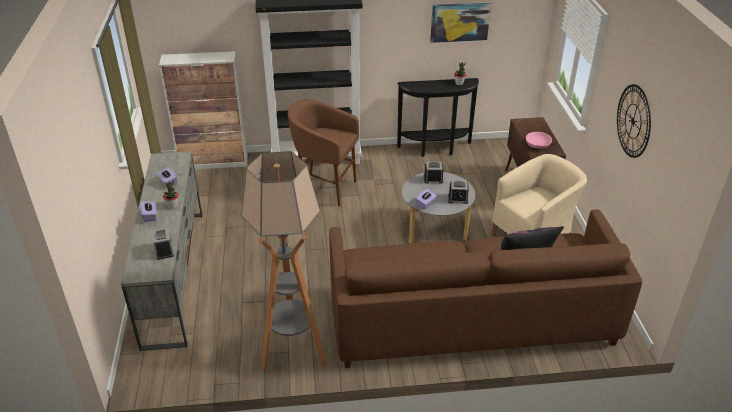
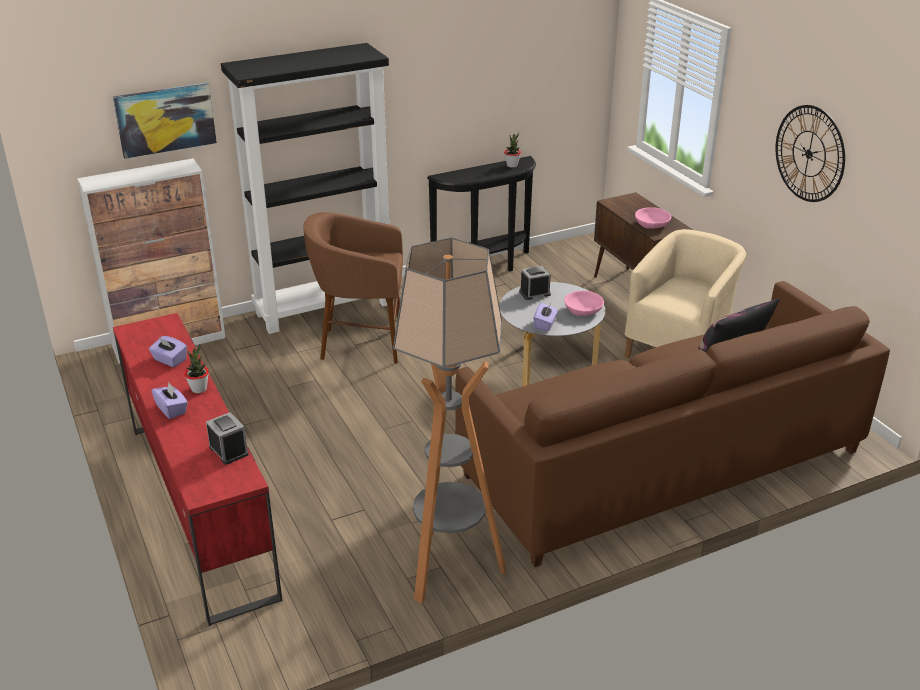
camera: 20 degrees left, 5 degrees down
(175, 274) = (201, 506): grey tv stand -> red tv stand
(458, 199) = (583, 310): alarm clock -> pink bowl
(459, 22) = (503, 78): picture -> picture (165, 119)

